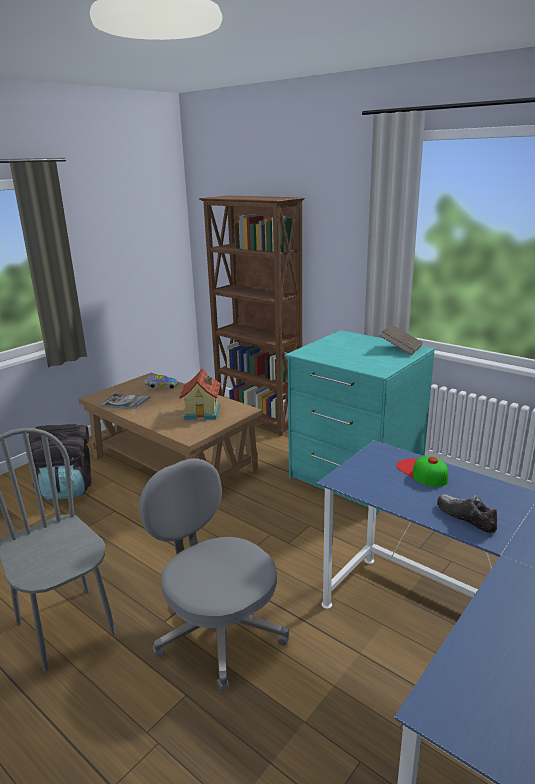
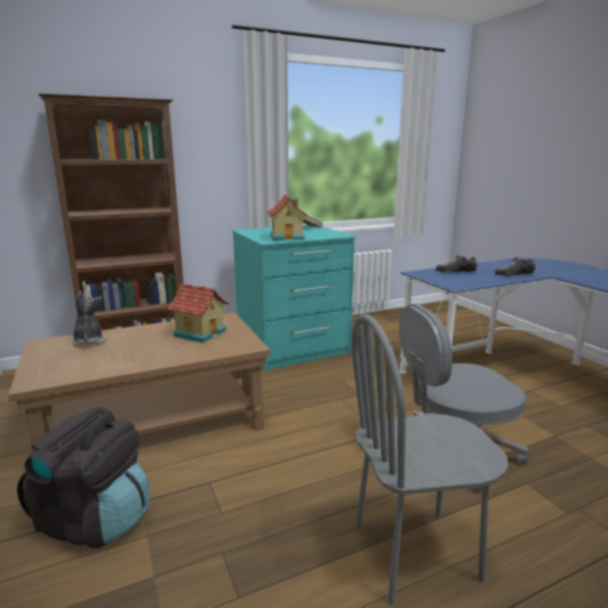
camera: 65 degrees left, 5 degrees down
(125, 402) = (93, 365): book -> none
(161, 387) = (89, 341): toy car -> plush toy
(329, 355) = (288, 237): none -> toy house
(422, 472) = (455, 271): cap -> shoe

